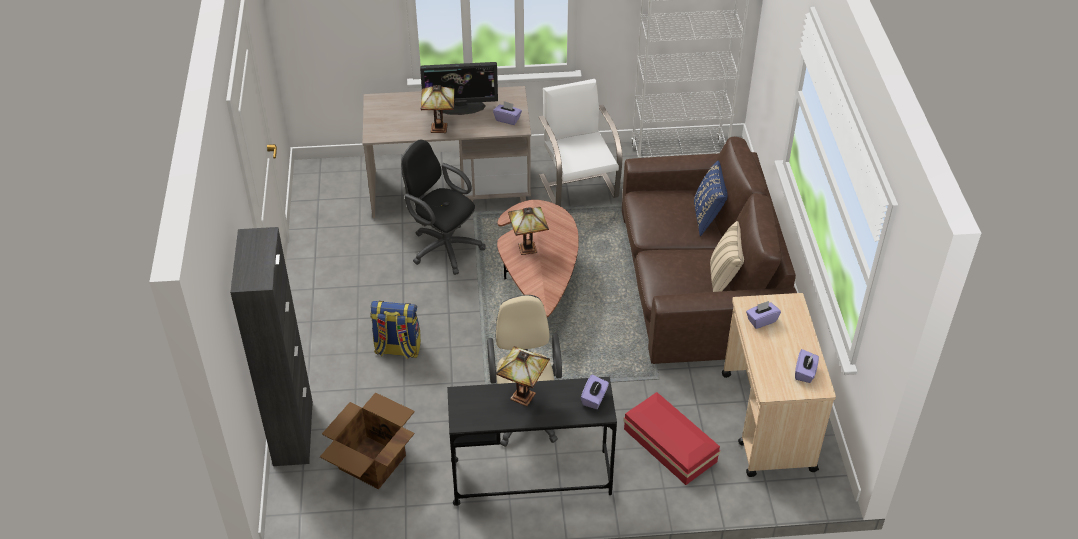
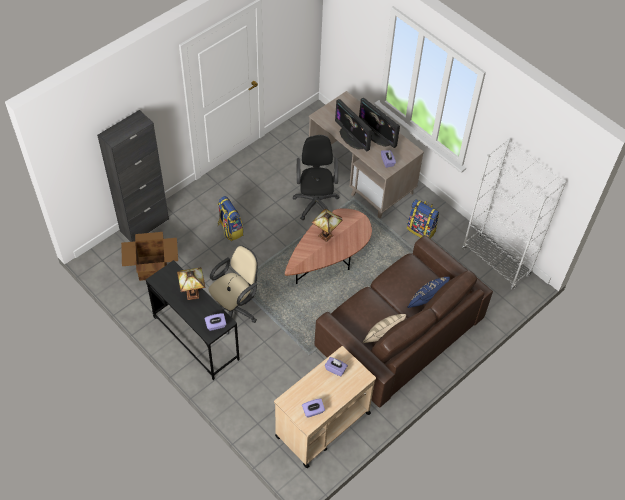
camera: 50 degrees right, 10 degrees up
(440, 127) = (352, 138): table lamp -> monitor
(578, 185) = (421, 230): white chair -> backpack
(670, 447) = (266, 388): red storage box -> none

